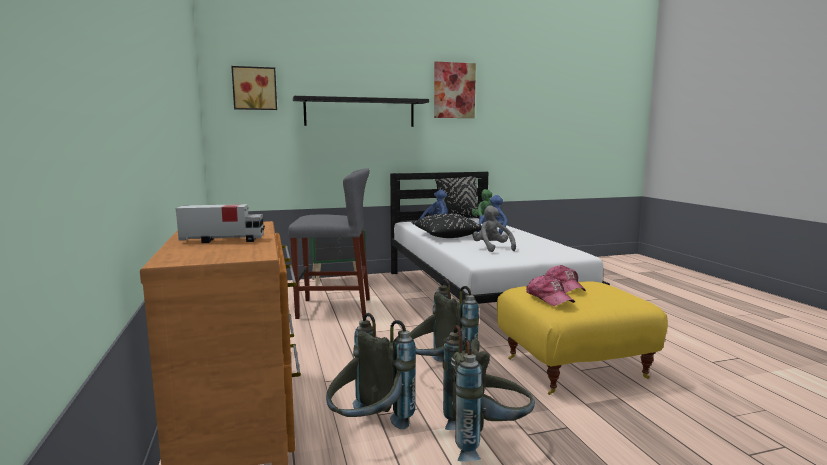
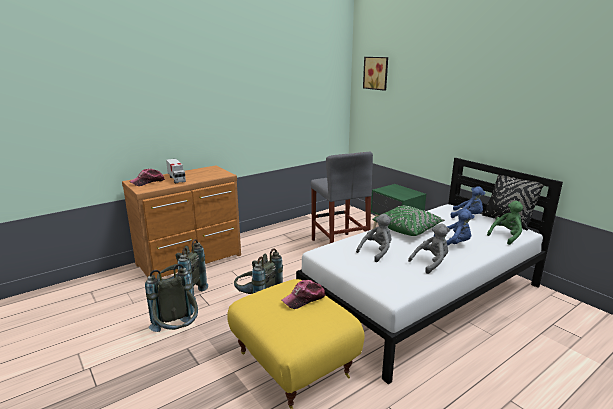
camera: 70 degrees right, 10 degrees up
(360, 112) = (441, 97): black shelf -> none
(446, 236) = (407, 228): black pillow -> green pillow
(454, 90) = (540, 79): picture -> none
(525, 240) = (431, 263): none -> grey plush toy
(549, 298) = (266, 294): cap -> cap (148, 182)

